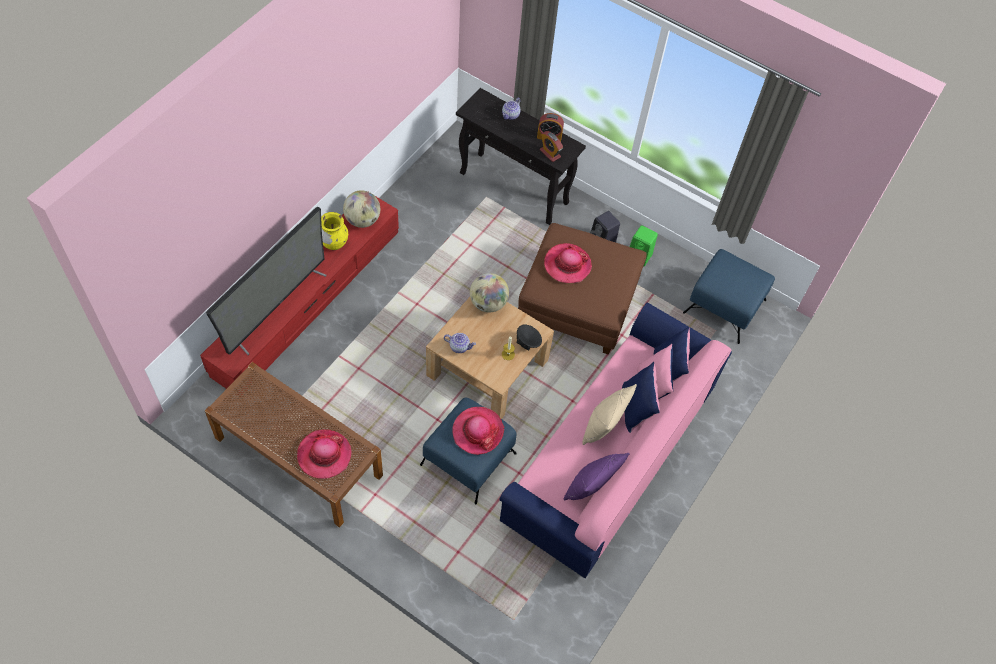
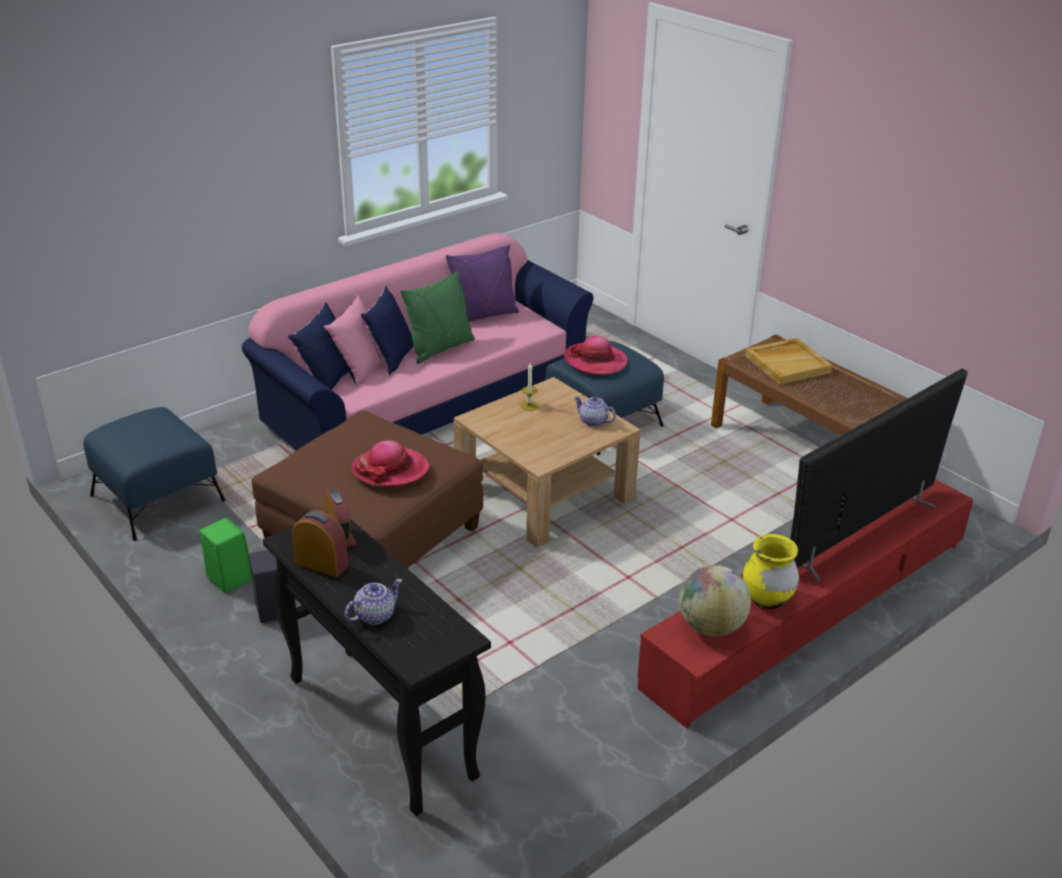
camera: 160 degrees left, 25 degrees down
(324, 455) = (787, 364): hat -> beige tray
(488, 303) = (534, 455): globe -> none
(527, 343) = (496, 411): black bowl -> none
(603, 426) = (440, 349): beige pillow -> green pillow

